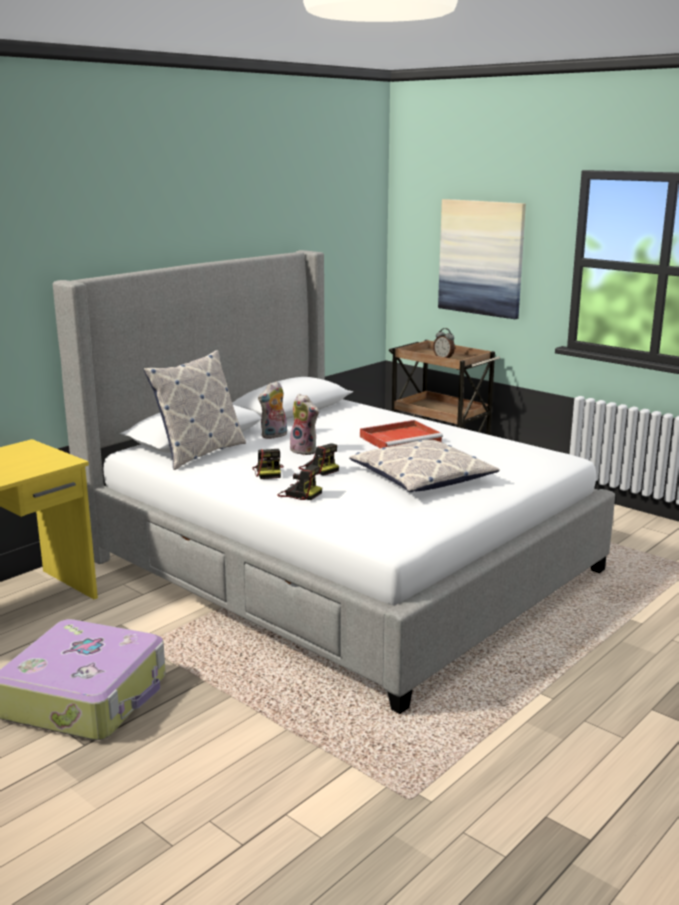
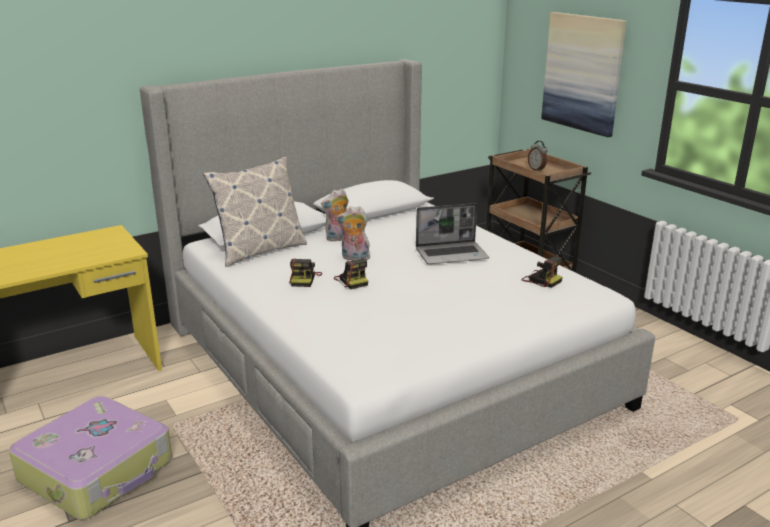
camera: 15 degrees right, 5 degrees up
(299, 493) = (315, 307): camera -> camera (541, 280)
(305, 450) = (354, 258): plush toy -> plush toy turned 135 degrees clockwise
(401, 439) = (452, 254): red tray -> laptop
(422, 477) = (443, 302): pillow -> none

